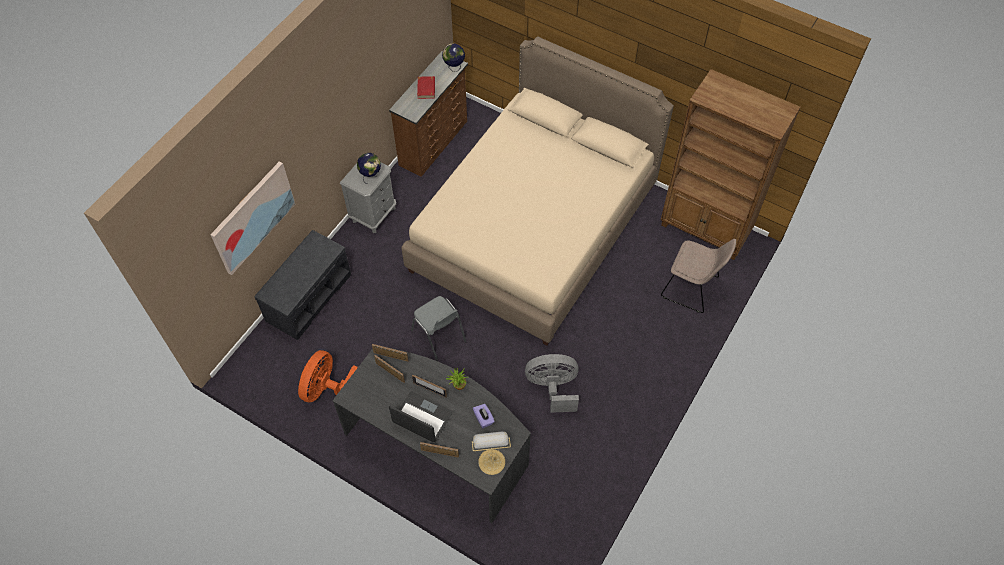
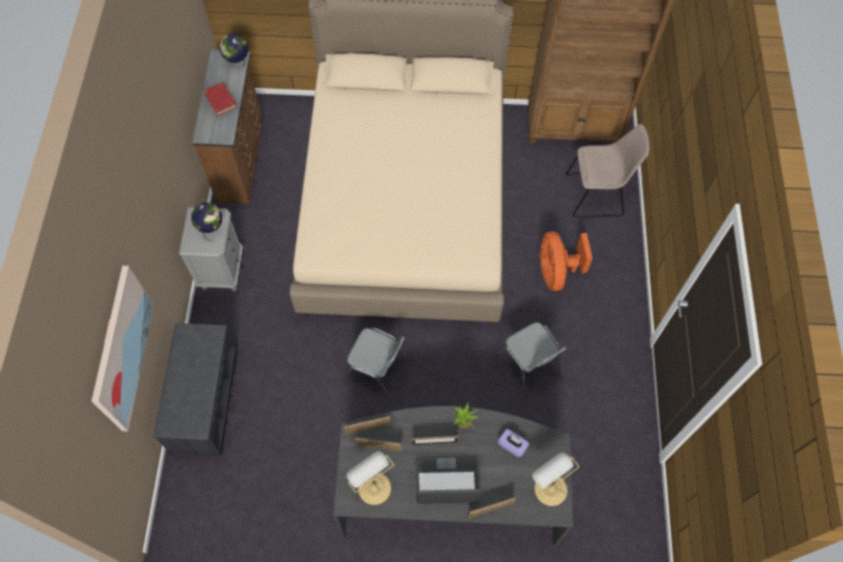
camera: 30 degrees left, 5 degrees up
(327, 388) = (290, 494): orange fan -> orange fan (556, 272)
(370, 396) = (373, 486): none -> table lamp
(553, 388) = (528, 366): grey fan -> grey chair

